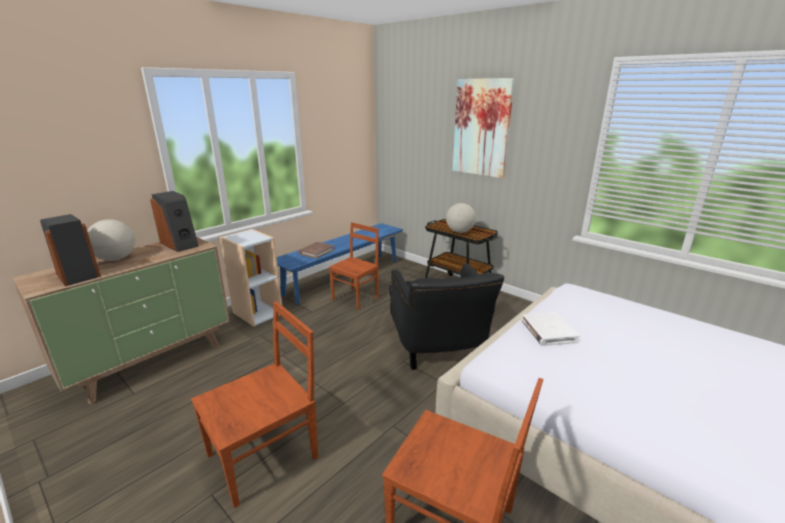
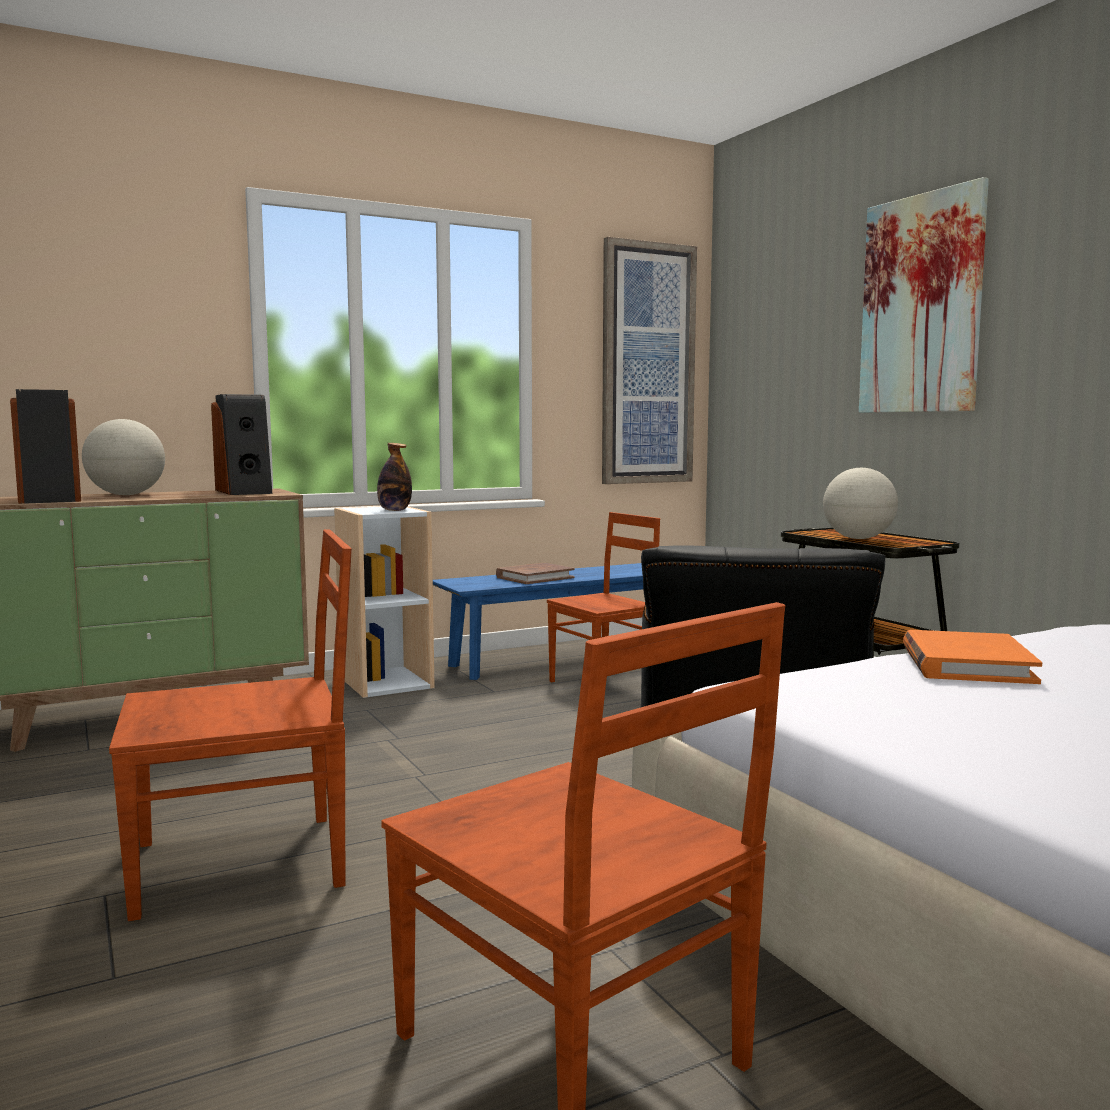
camera: 20 degrees right, 15 degrees down
(255, 238) = (394, 510): none -> bottle
(350, 139) = (647, 364): none -> picture
(547, 331) = (966, 664): white book -> orange book

